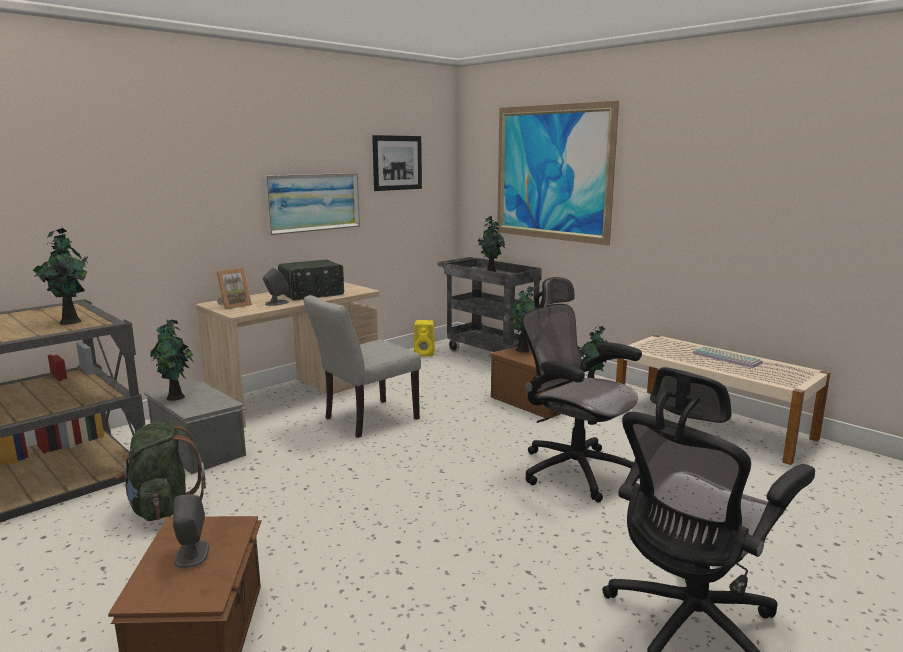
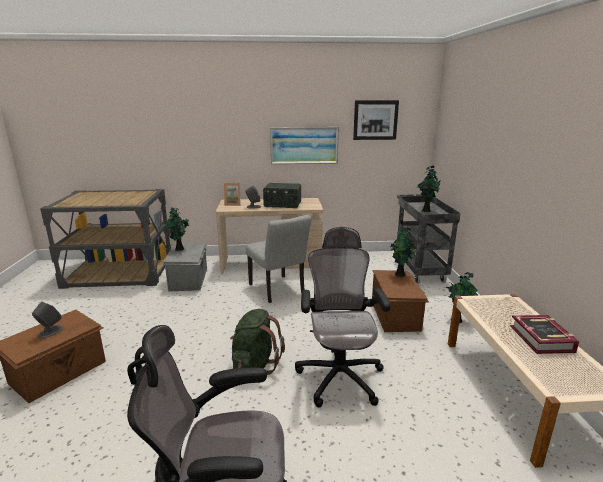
camera: 40 degrees right, 5 degrees up
(70, 321) = (131, 200): potted plant -> none
(163, 508) = (136, 304): green backpack -> green backpack (255, 365)
(365, 420) = (278, 291): grey chair -> grey chair turned 120 degrees counterclockwise
(425, 353) = (379, 257): yellow speaker -> none
(552, 173) = (478, 135): picture -> none
(728, 358) = (542, 339): keyboard -> book

